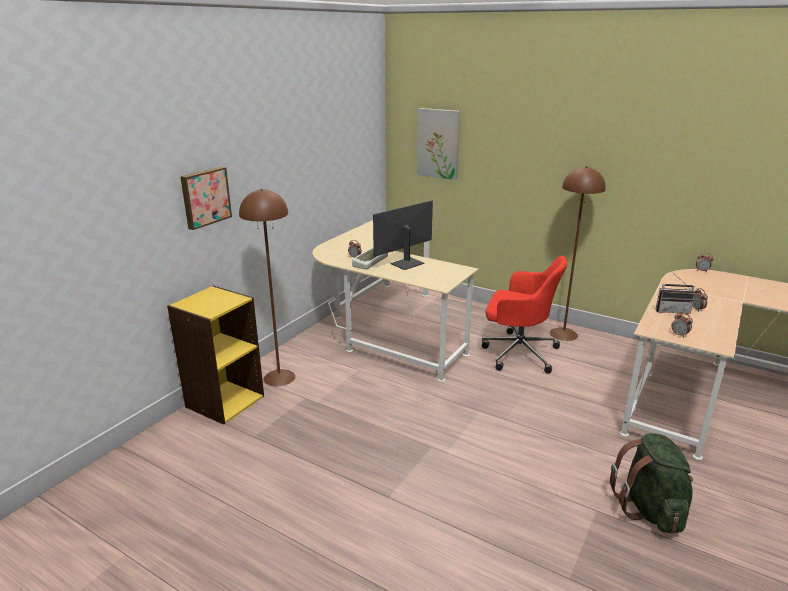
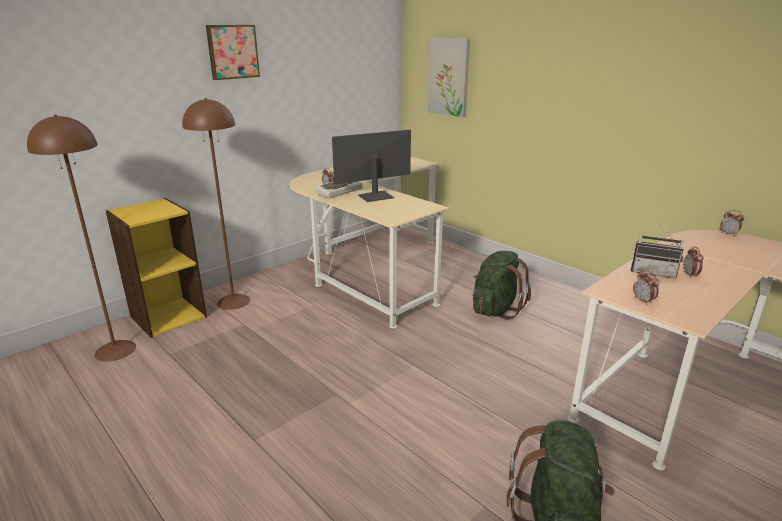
camera: 15 degrees right, 0 degrees up
(205, 197) = (155, 105): picture -> picture (232, 51)
(518, 352) = (495, 310): red office chair -> green backpack
(563, 334) = (560, 297): brown floor lamp -> brown floor lamp (115, 350)

